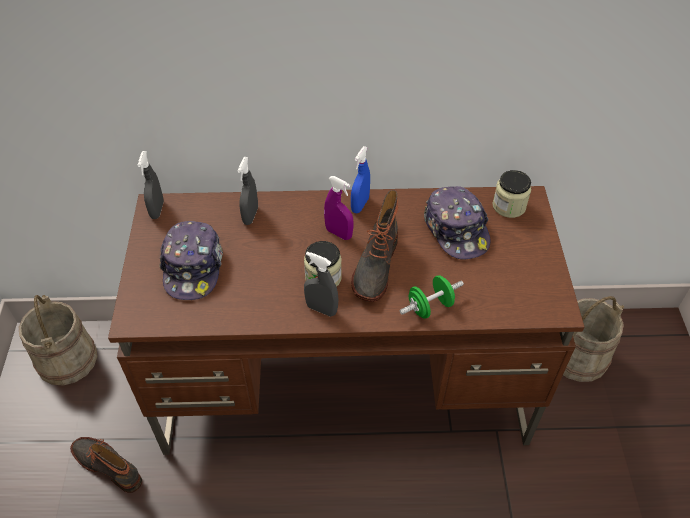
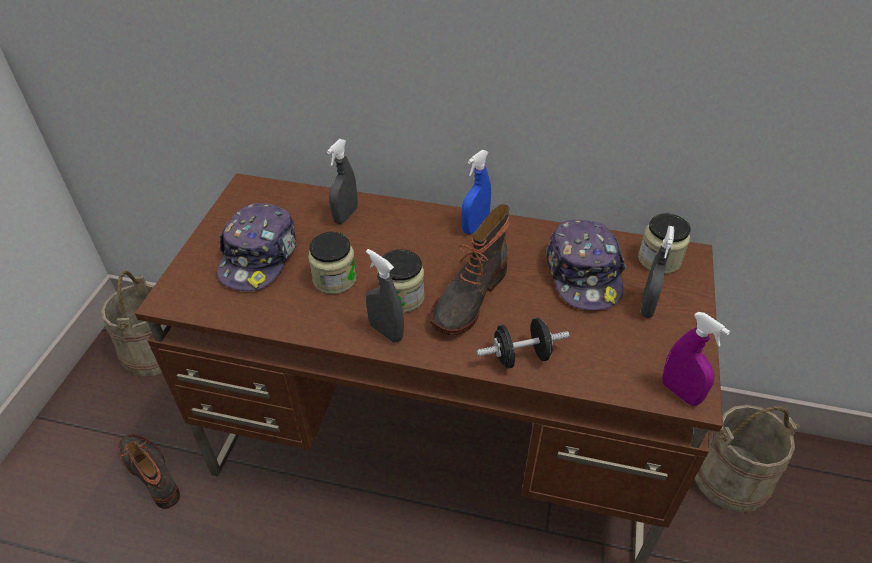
camera: 15 degrees right, 5 degrees down
(157, 210) = (248, 192): grey spray bottle -> grey spray bottle (647, 306)
(263, 274) = (334, 279): none -> jar
(338, 233) = (438, 252): purple spray bottle -> purple spray bottle (680, 392)
(430, 306) = (521, 356): green dumbbell -> black dumbbell

